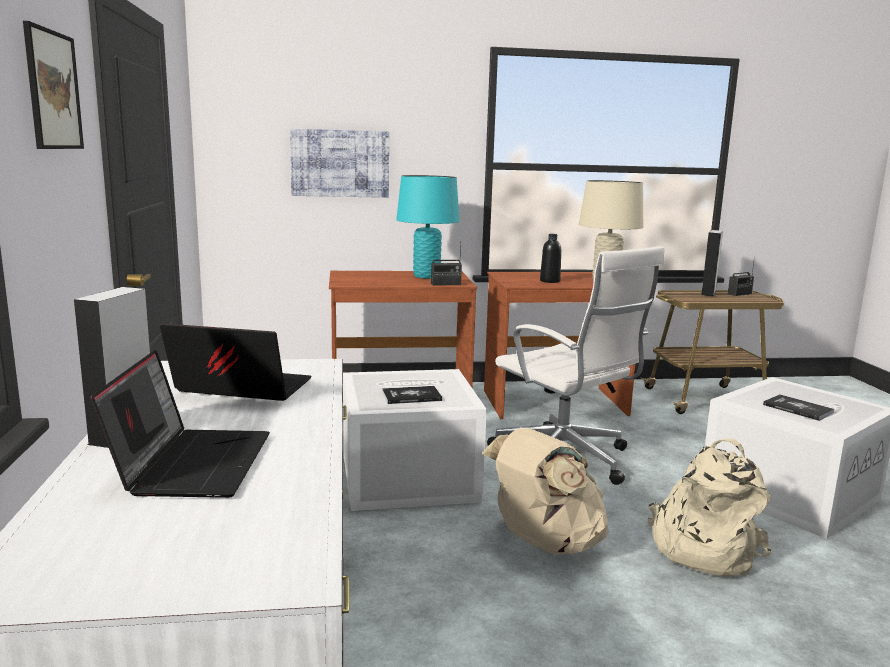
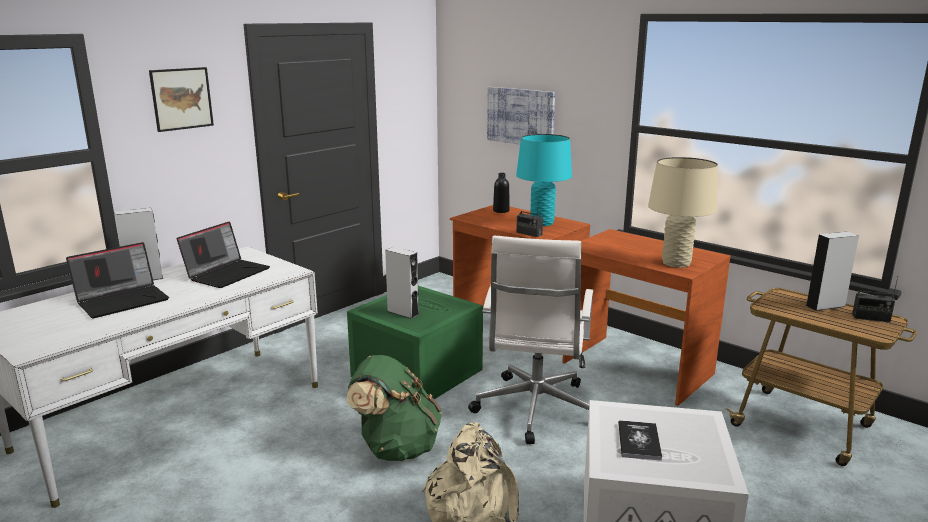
camera: 50 degrees right, 5 degrees up
(239, 389) = (227, 273): laptop -> laptop turned 60 degrees clockwise
(406, 478) = (415, 373): white storage box -> green storage box
(411, 396) = (403, 313): book -> grey speaker
(544, 543) = (396, 447): beige backpack -> green backpack
(550, 281) = (624, 250): black bottle -> black bottle (501, 211)

